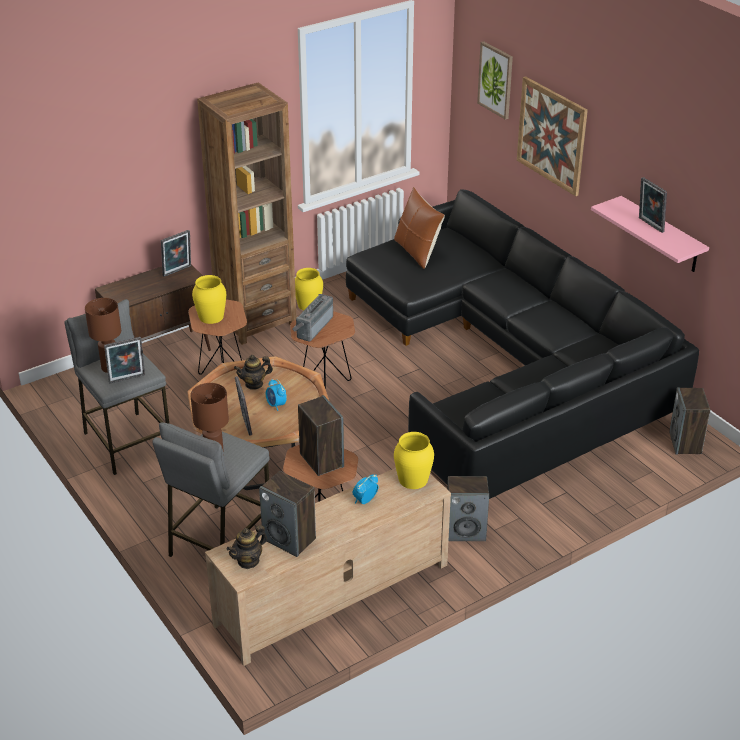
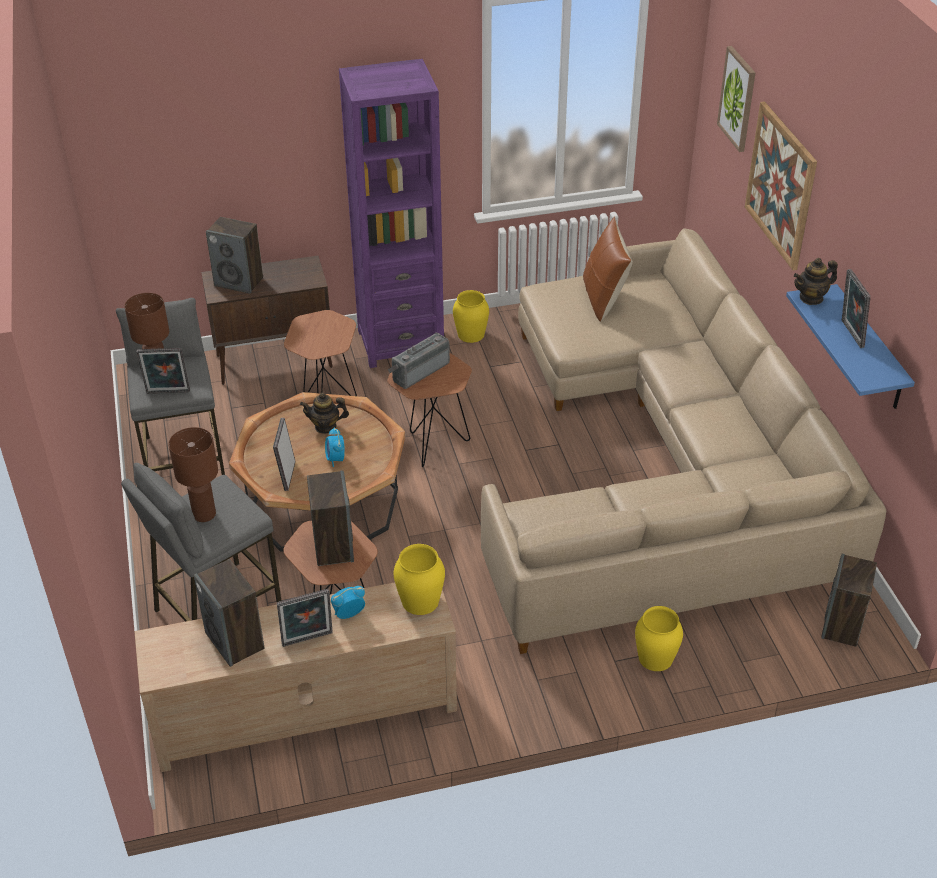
camera: 20 degrees right, 5 degrees up
(178, 271) = (301, 270): picture frame -> picture frame (308, 640)
(211, 317) = (313, 333): yellow vase -> yellow vase (656, 658)
(248, 561) = (174, 656): teapot -> teapot (811, 298)
(256, 322) = (400, 343): brown bookcase -> purple bookcase
(465, 531) = (502, 672): speaker -> speaker (239, 282)
(507, 366) = (666, 466): black sofa -> beige sofa
(661, 235) = (869, 349): pink shelf -> blue shelf

